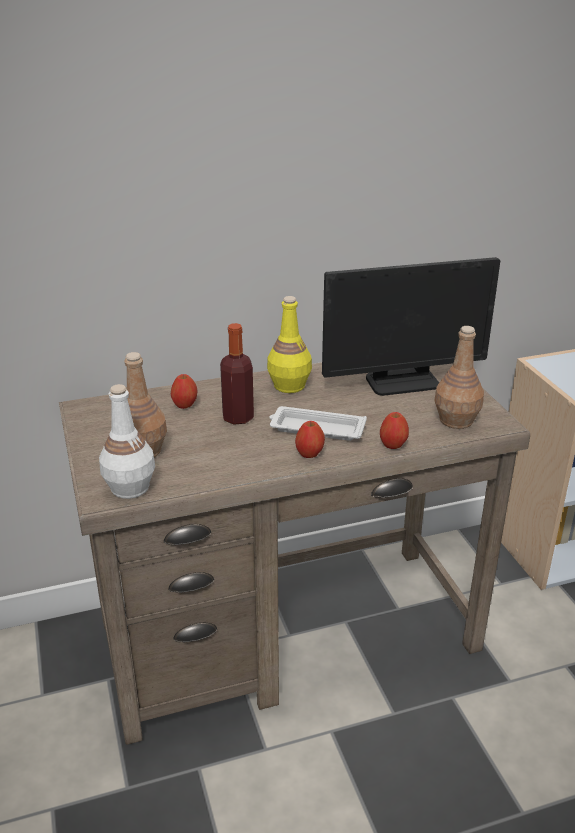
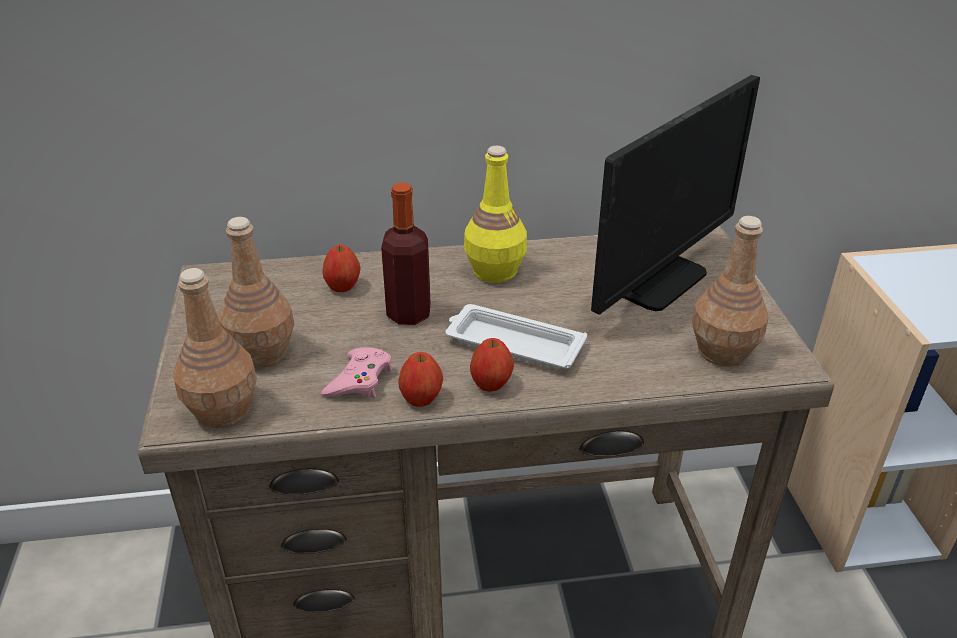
camera: 10 degrees right, 5 degrees up
(129, 488) = (222, 411): white bottle -> brown bottle
(218, 460) = (359, 380): none -> pink game controller
(393, 445) = (618, 383): apple -> apple (421, 399)
(402, 381) = (657, 280): monitor -> monitor turned 45 degrees counterclockwise

